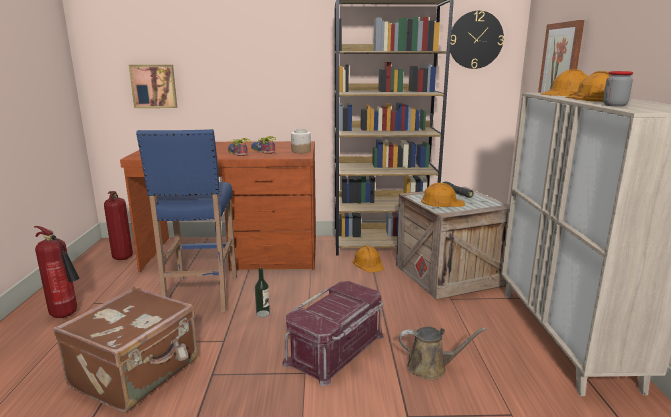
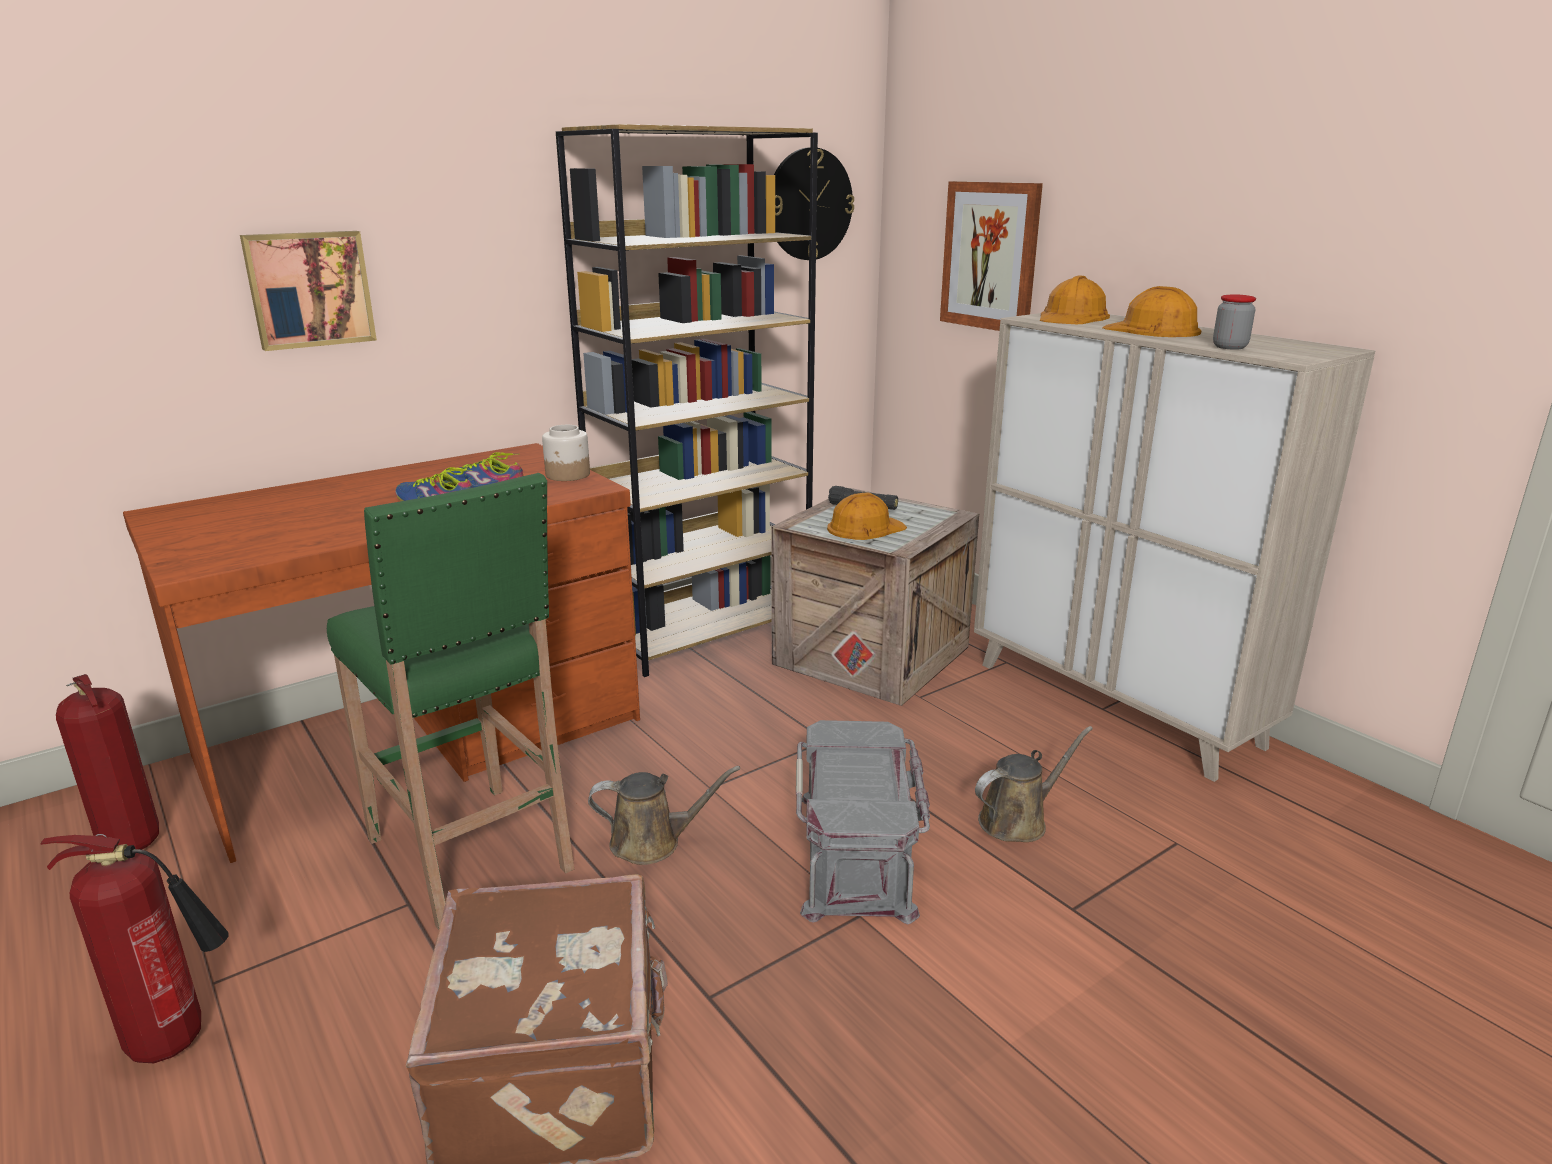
camera: 35 degrees left, 5 degrees up
(154, 86) = (98, 358): picture -> picture (309, 289)
(201, 295) = (472, 856): blue stool -> green stool
(263, 313) = (652, 842): bottle -> brown watering can
(336, 349) = (858, 853): red storage box -> grey storage box
(368, 263) = (723, 675): orange hard hat -> none

